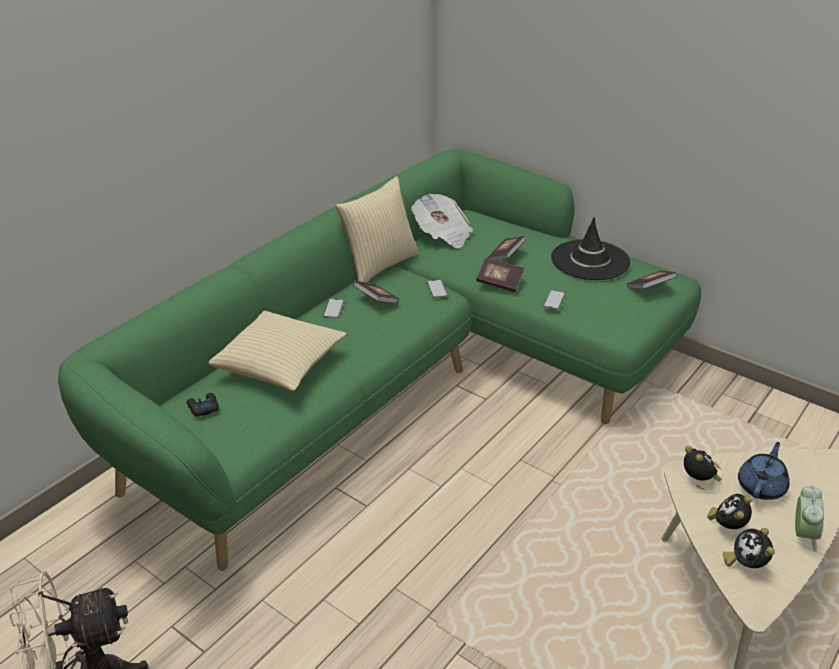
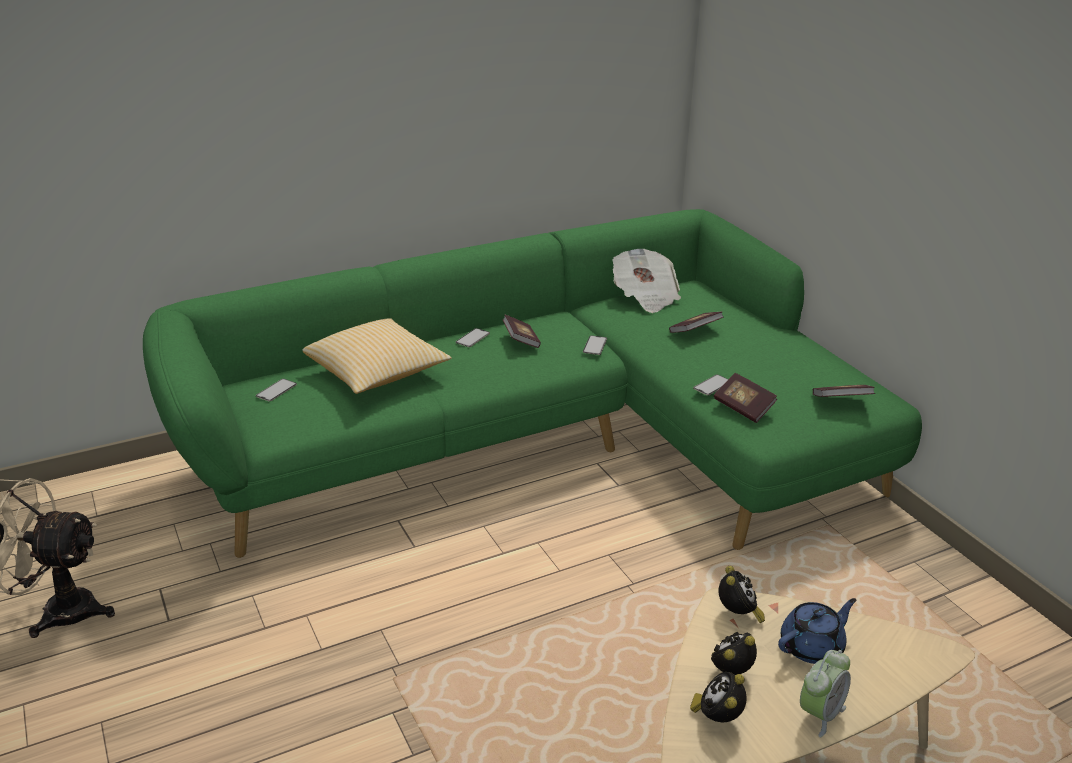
camera: 25 degrees right, 5 degrees down
(203, 407) = (276, 390): black game controller -> phone
(379, 265) = (556, 311): pillow -> none
(499, 283) = (666, 355): book -> book (743, 408)
(590, 260) = (791, 357): black hat -> none

